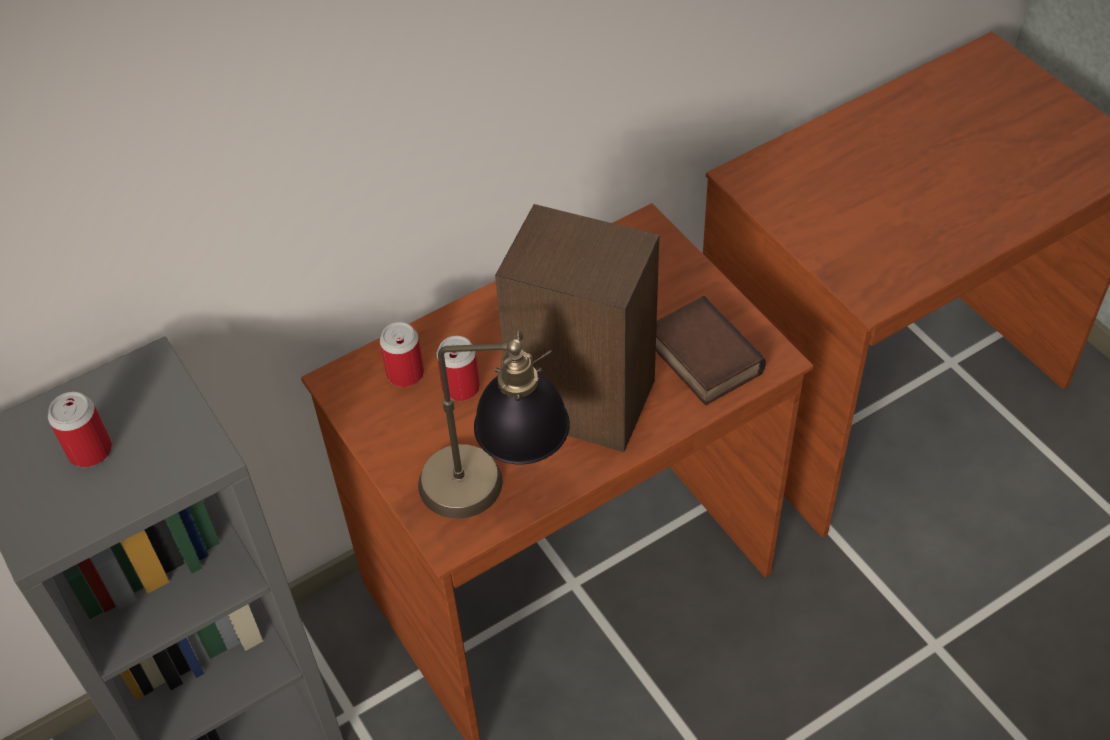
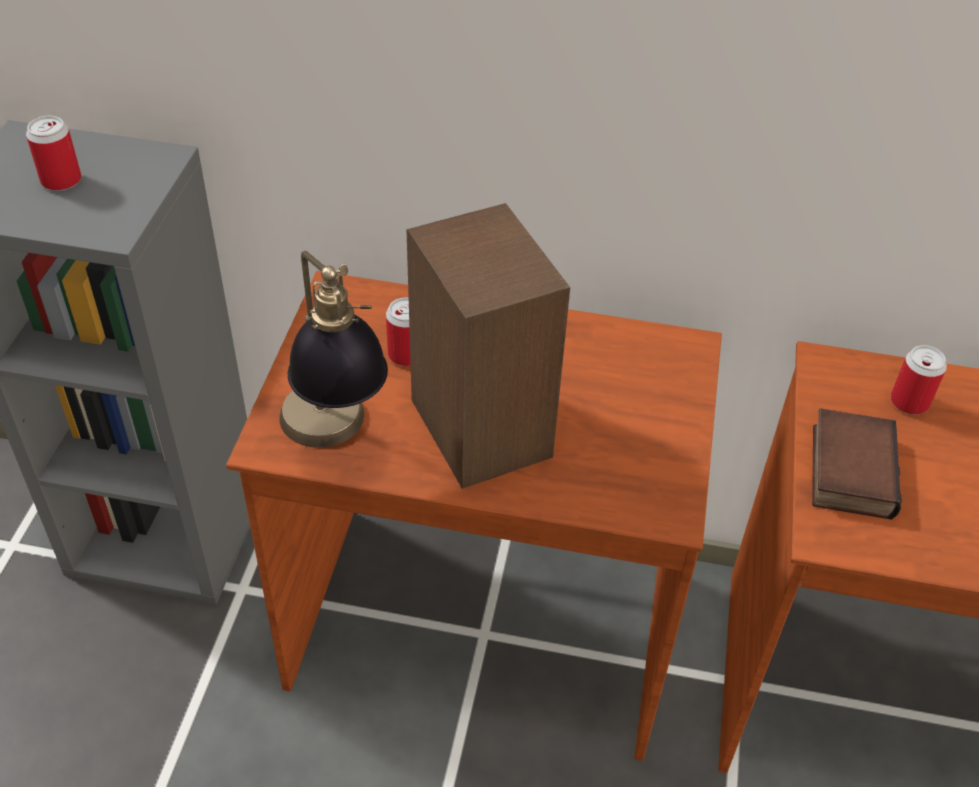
camera: 40 degrees right, 5 degrees down
(405, 374) = (382, 317): can -> can (909, 402)
(700, 357) = (612, 469): book -> book (848, 469)

